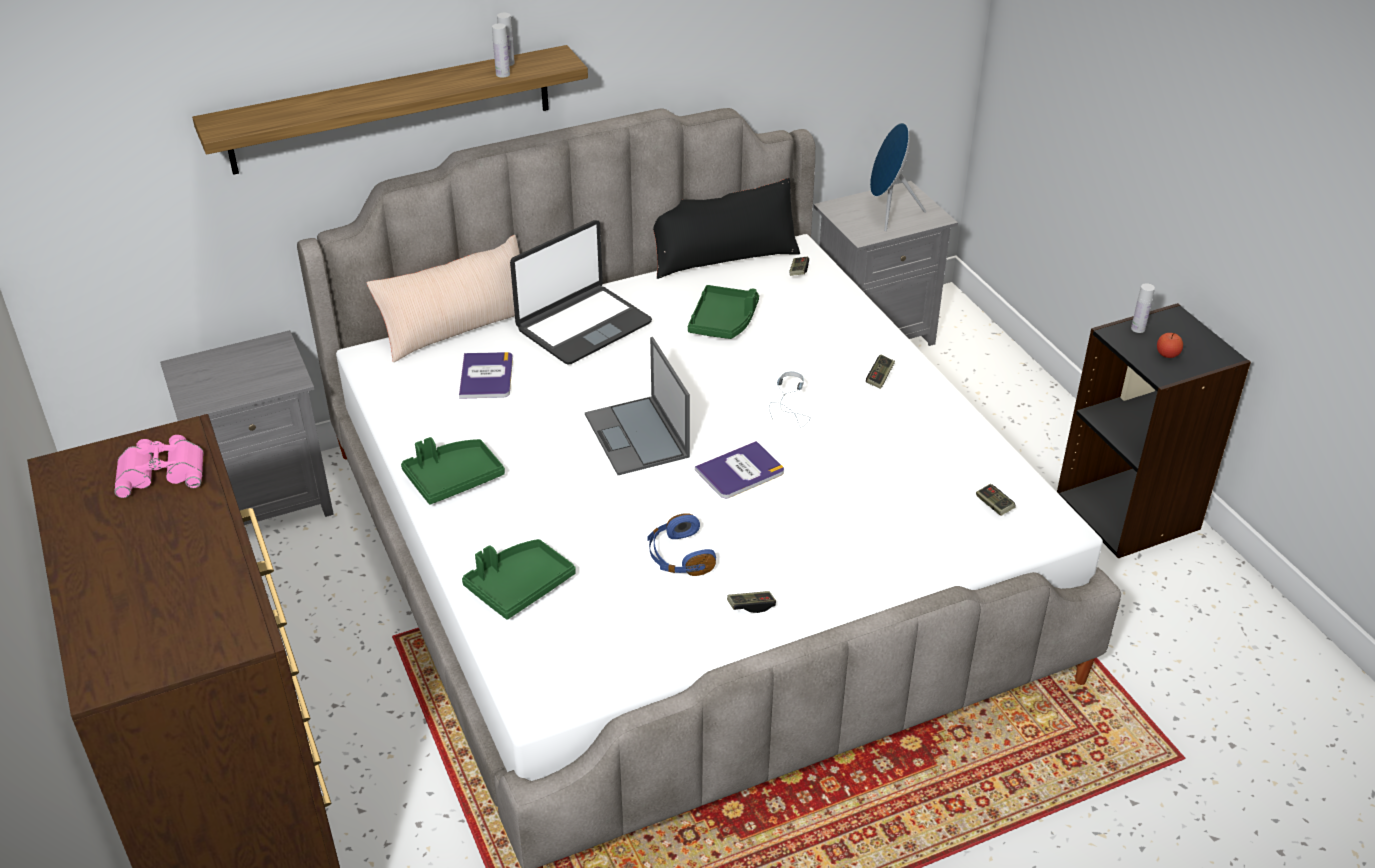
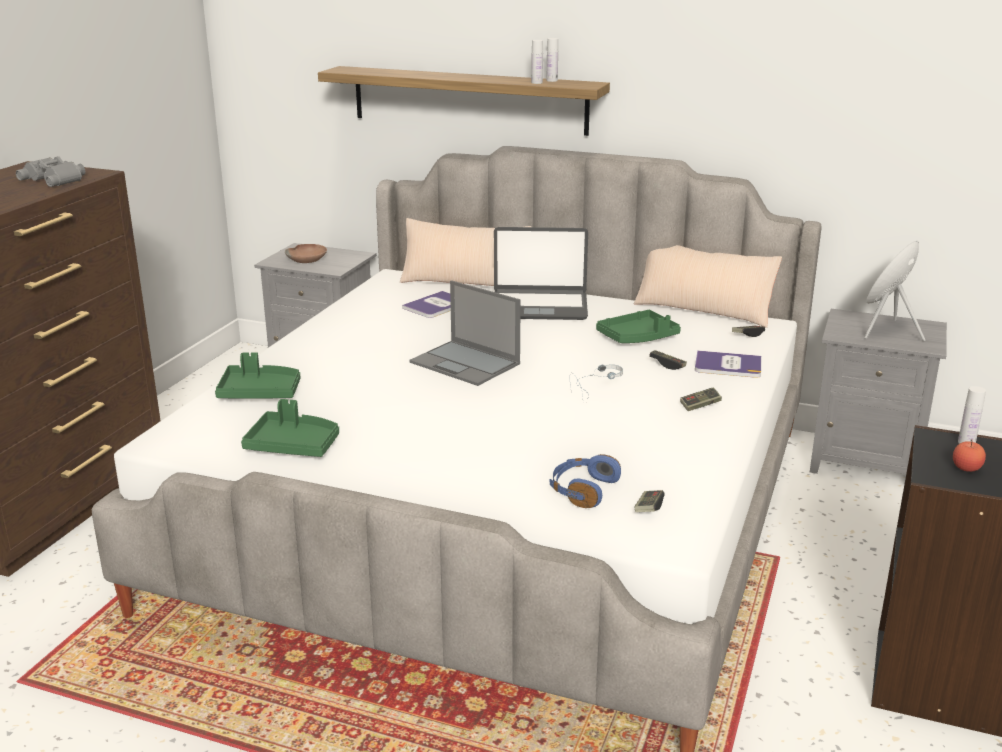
camera: 45 degrees right, 15 degrees down
(162, 471) = (56, 179): pink binoculars -> grey binoculars
(228, 380) = (307, 259): none -> brown bowl
(453, 478) = (327, 337): green tray -> green tray (293, 445)
(637, 436) = (466, 363): laptop -> laptop turned 75 degrees counterclockwise
(679, 557) = (370, 424): blue headphones -> blue headphones (582, 490)
(723, 257) = (703, 310): black pillow -> beige pillow
(740, 471) = (495, 406): book -> book (728, 365)
(751, 606) = (362, 467): game controller -> game controller (667, 365)

